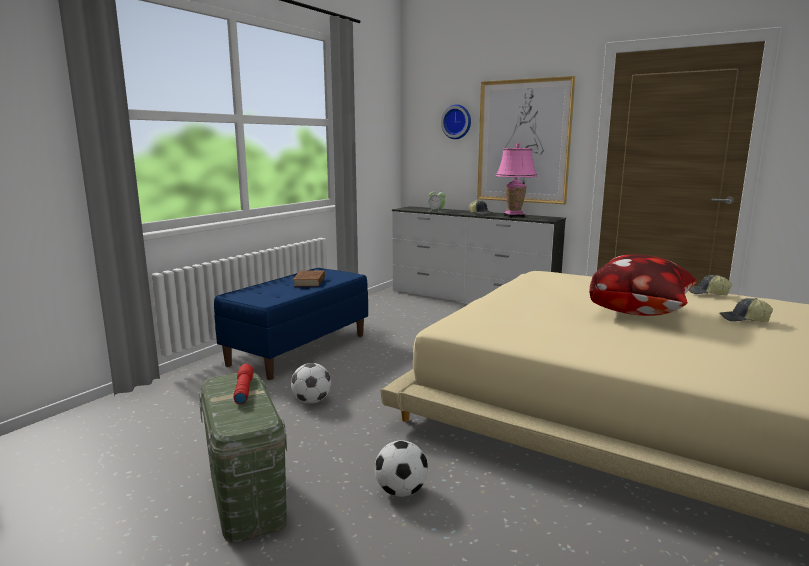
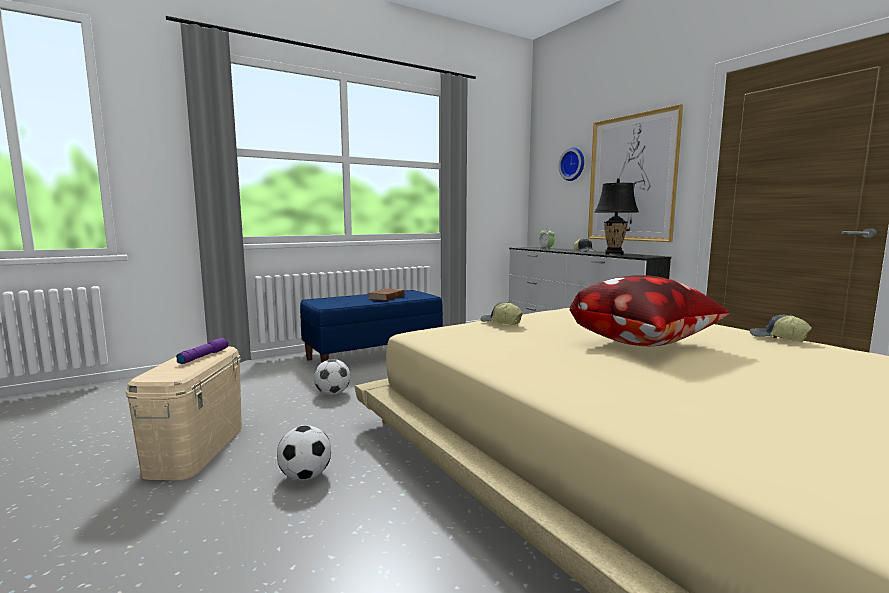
camera: 25 degrees right, 5 degrees down
(243, 390) = (203, 356): red flashlight -> purple flashlight
(246, 496) = (196, 449): green storage box -> beige storage box
(514, 216) = (613, 254): pink table lamp -> black table lamp
(743, 320) = (779, 366): cap -> cap (500, 323)

